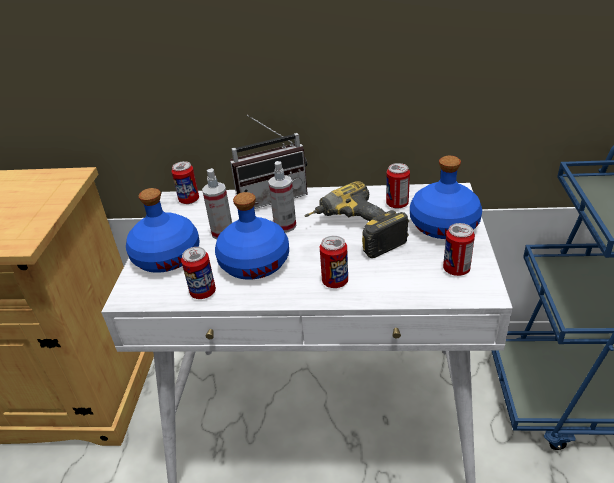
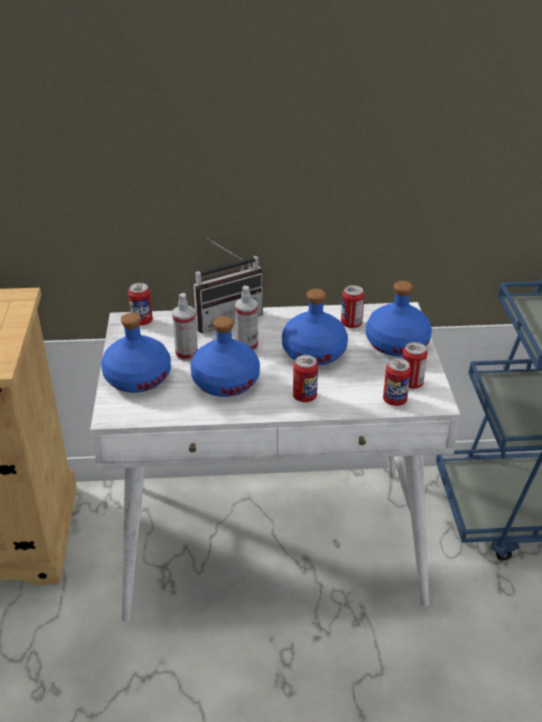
camera: 10 degrees left, 0 degrees up
(203, 292) = (183, 409): can -> can (394, 400)
(353, 233) = (314, 352): power drill -> blue bottle

